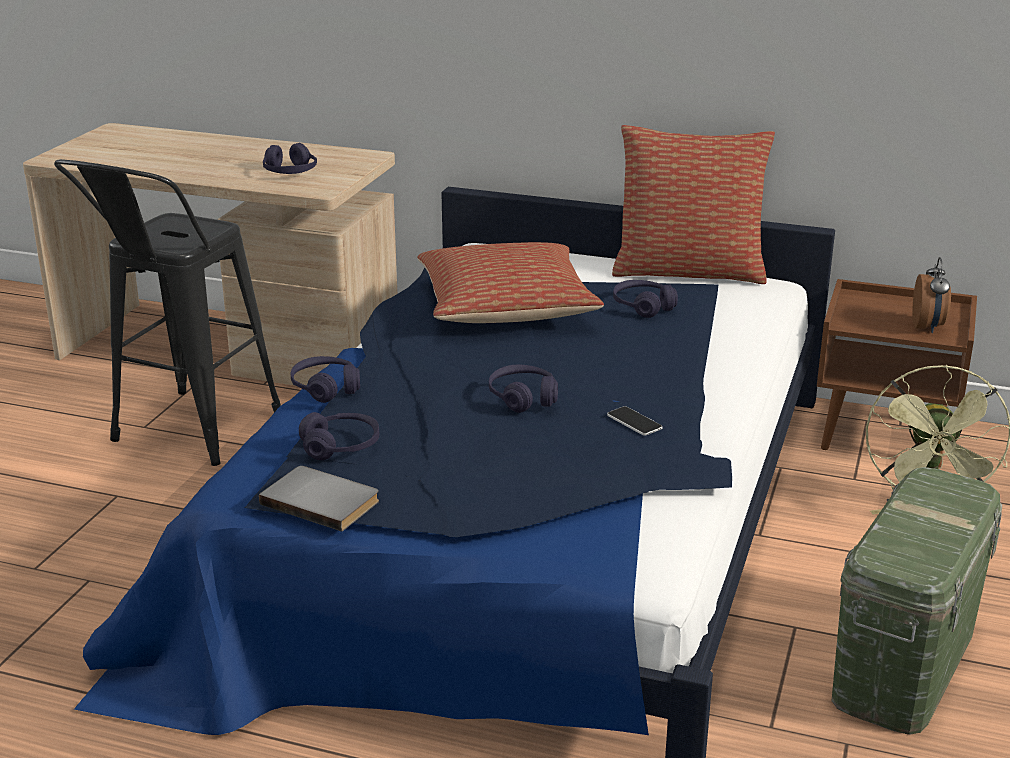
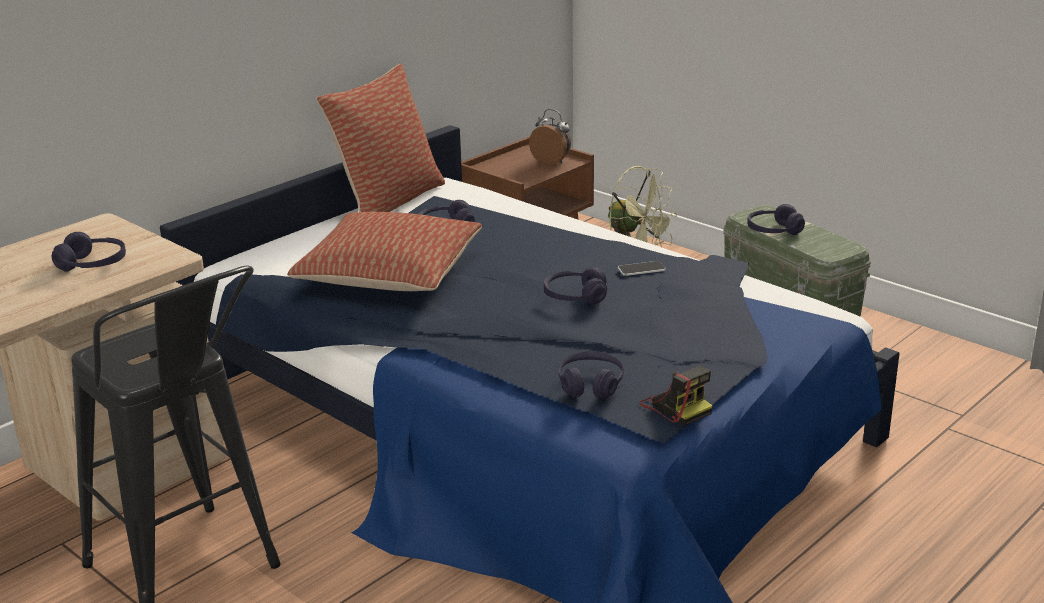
camera: 65 degrees left, 0 degrees up
(322, 500) = (676, 406): grey book -> camera
(326, 388) = (475, 374): purple headphones -> purple headphones (774, 231)

